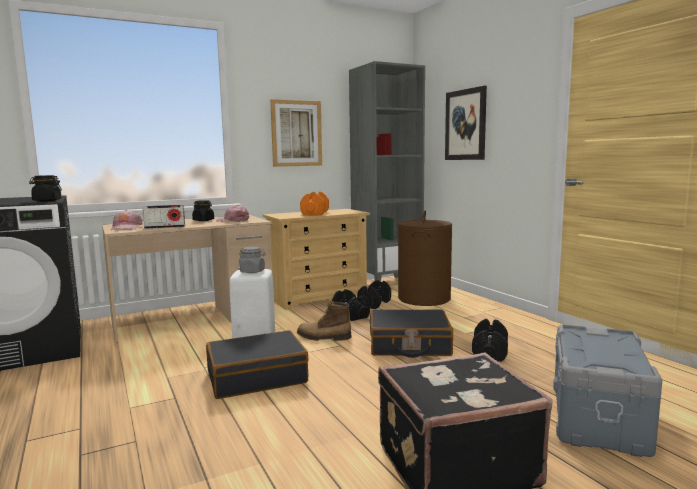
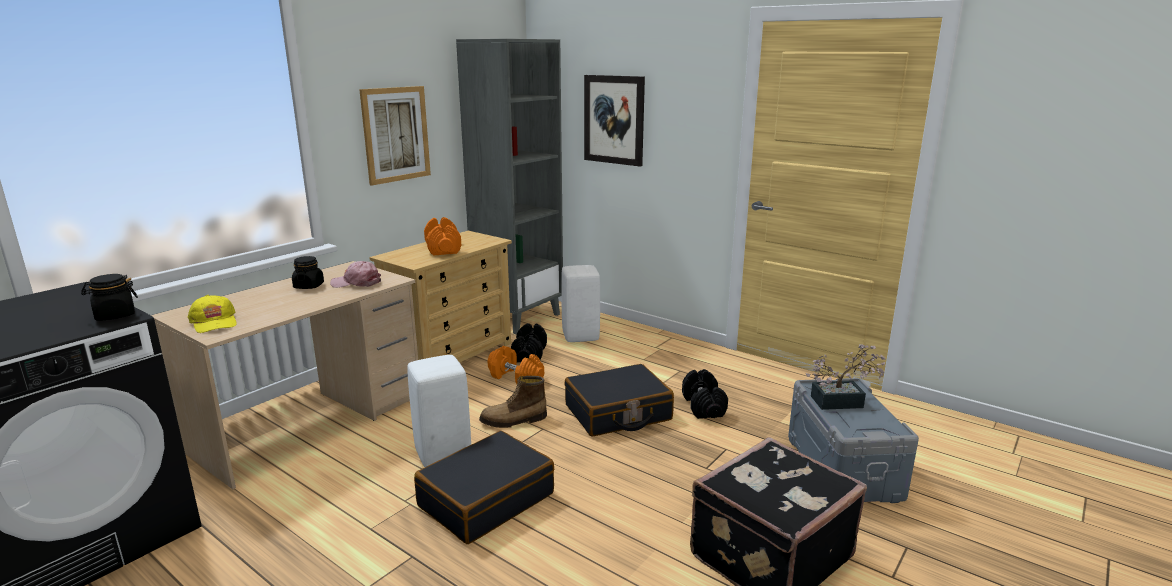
camera: 25 degrees left, 10 degrees up
(126, 228) = (214, 322): pink cap -> yellow cap
(165, 227) = (278, 314): radio -> none
(252, 271) = (439, 365): grey jar -> none
(351, 315) = (516, 377): black dumbbell -> orange dumbbell
(423, 298) = (579, 336): brown laundry basket -> white stool
(597, 344) = (842, 402): none -> potted plant

